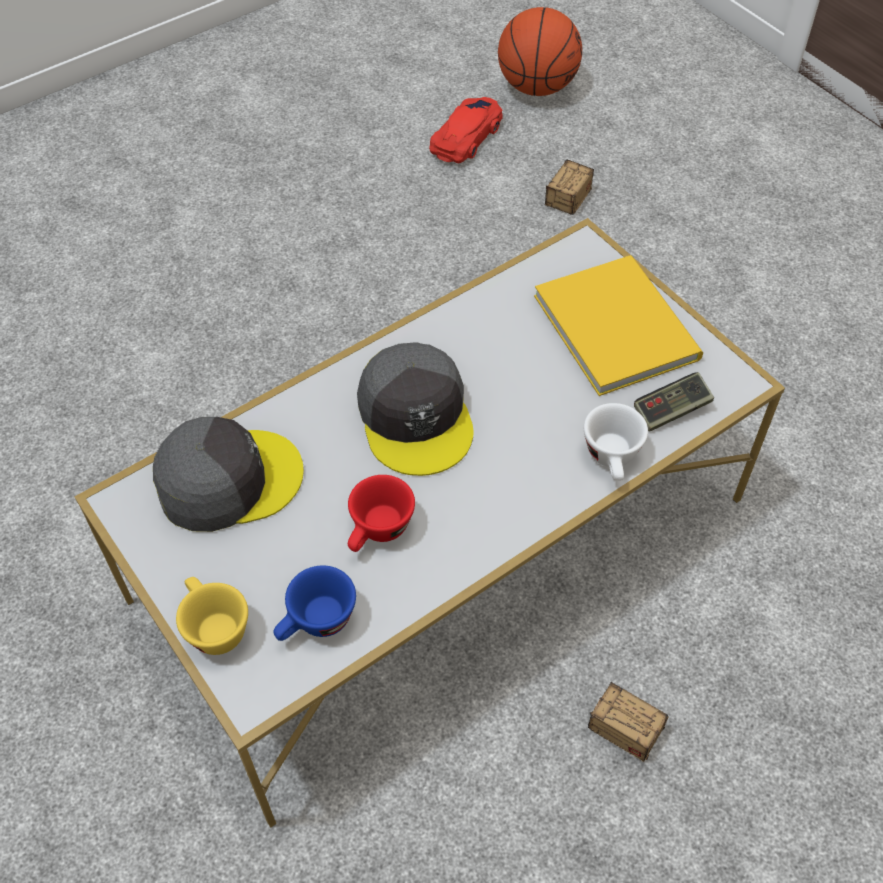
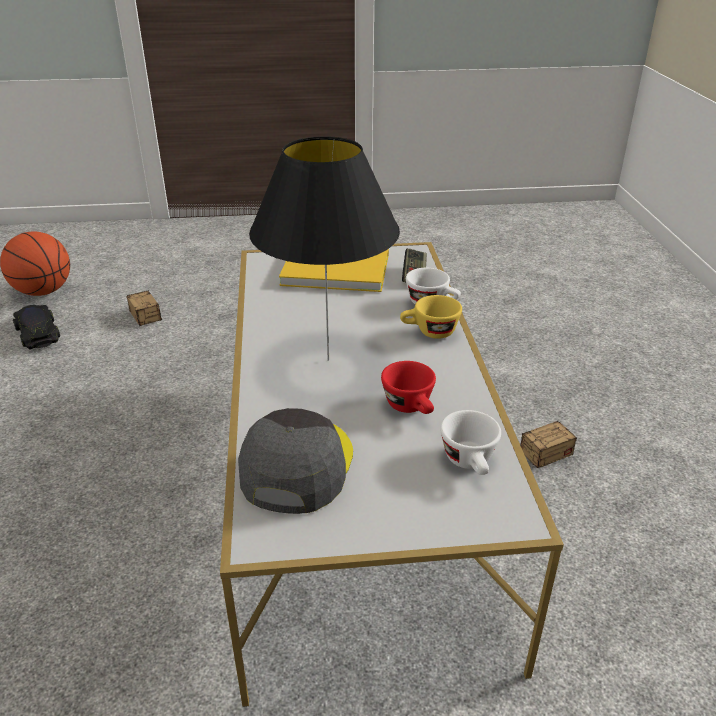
camera: 60 degrees left, 20 degrees down
(213, 626) = (436, 521): yellow cup -> yellow cup (429, 332)
(316, 623) = (471, 463): blue cup -> white cup
(416, 416) = (327, 359): grey cap -> black table lamp
(467, 136) = (38, 332): red toy car -> black toy car

